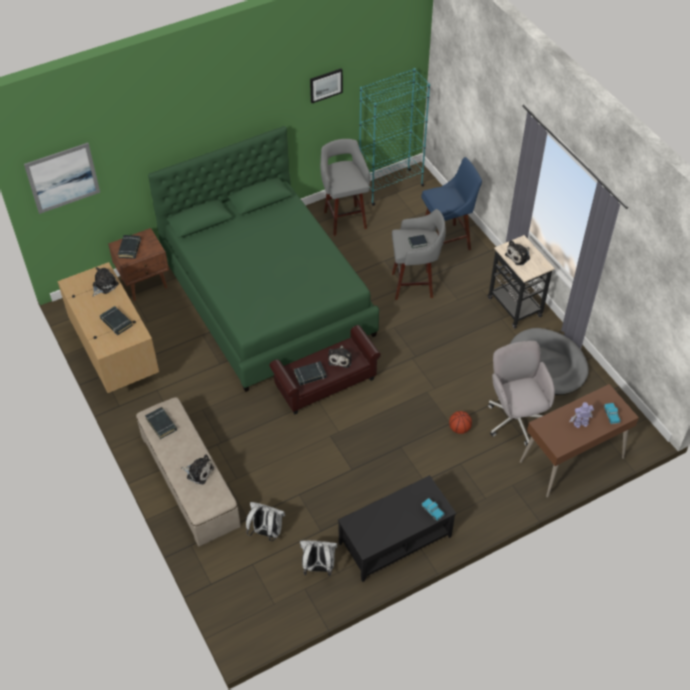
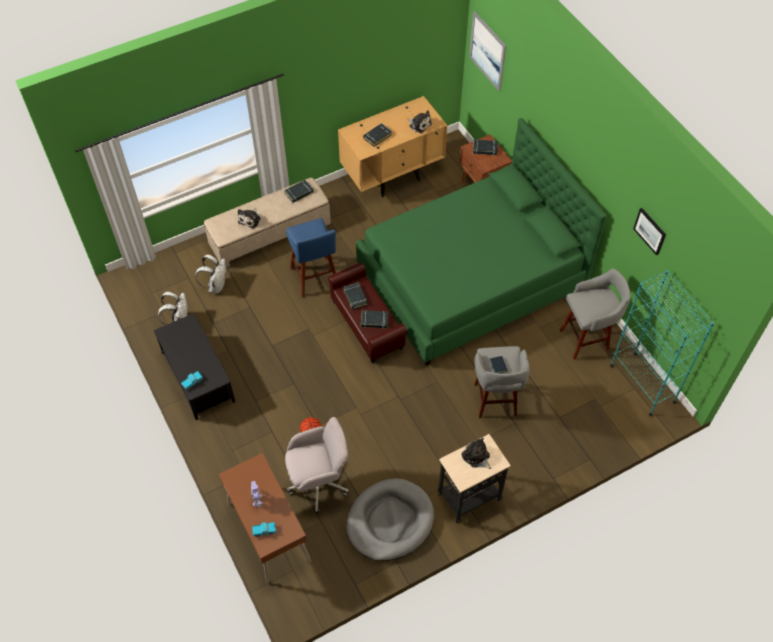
camera: 90 degrees right, 5 degrees up
(340, 358) = (374, 321): plush toy -> black book
(446, 241) = (563, 435): blue stool -> blue stool (314, 277)

